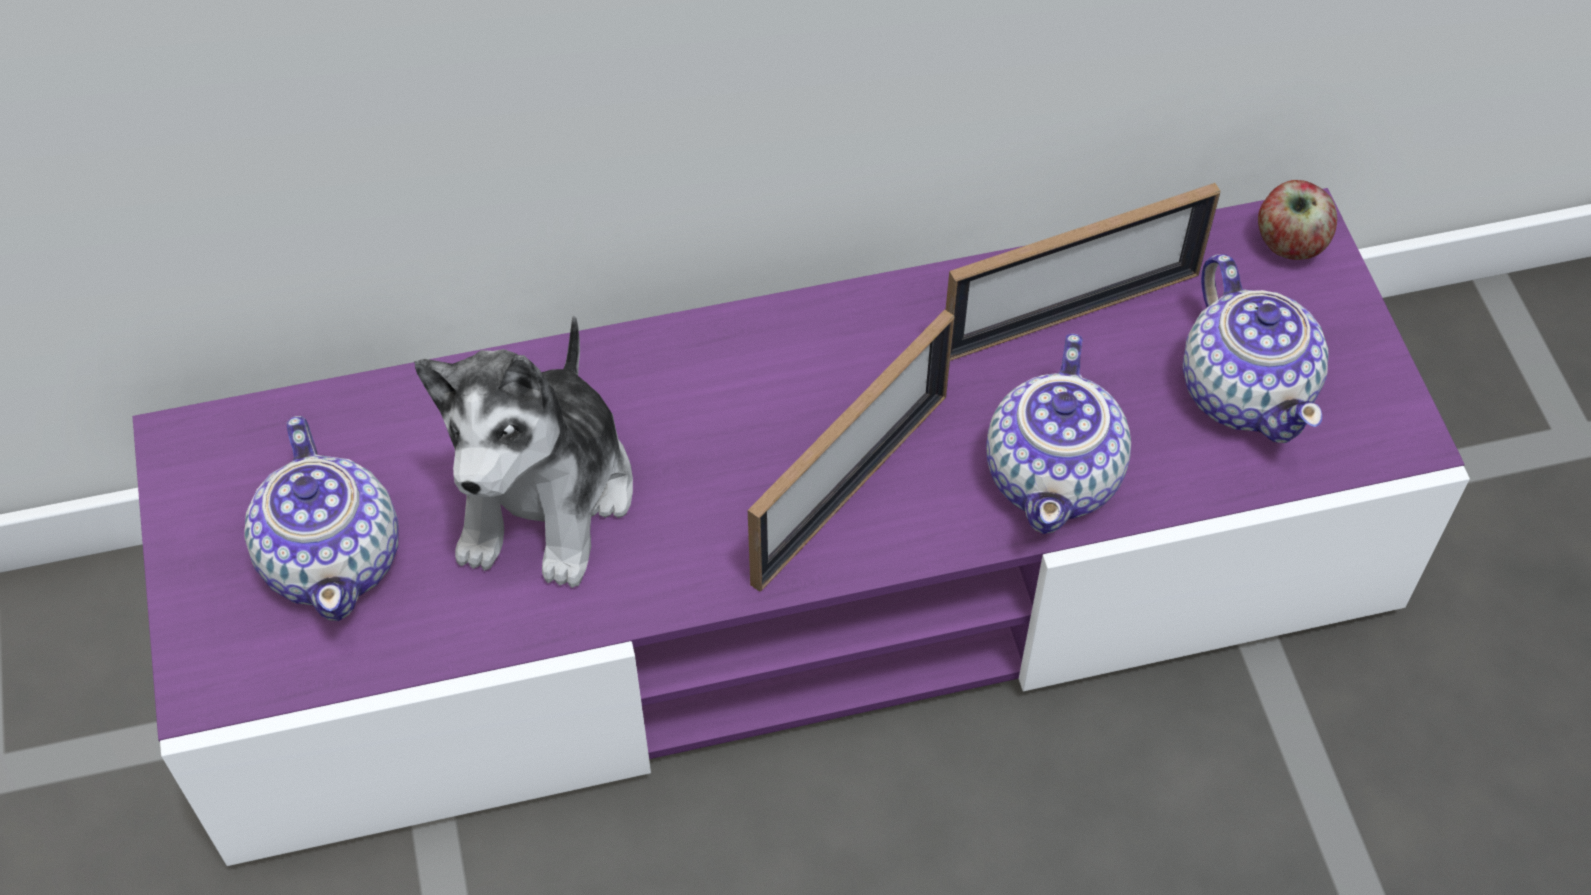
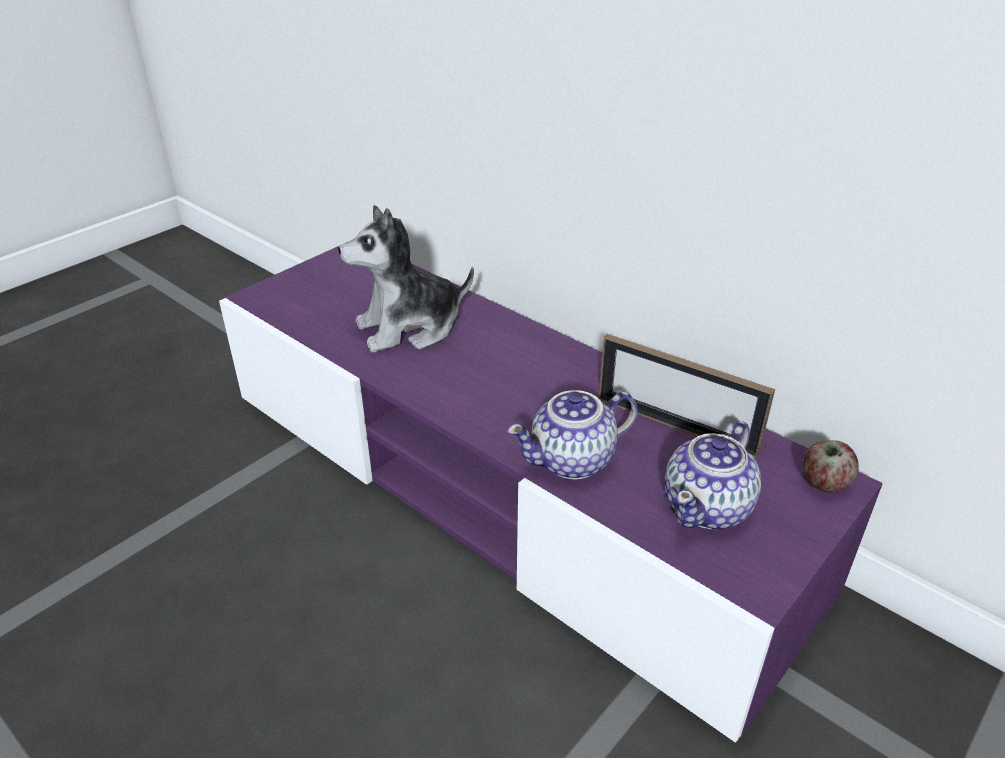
camera: 55 degrees right, 20 degrees down
(334, 557) = (334, 297): teapot -> none
(850, 488) = (496, 401): picture frame -> none

